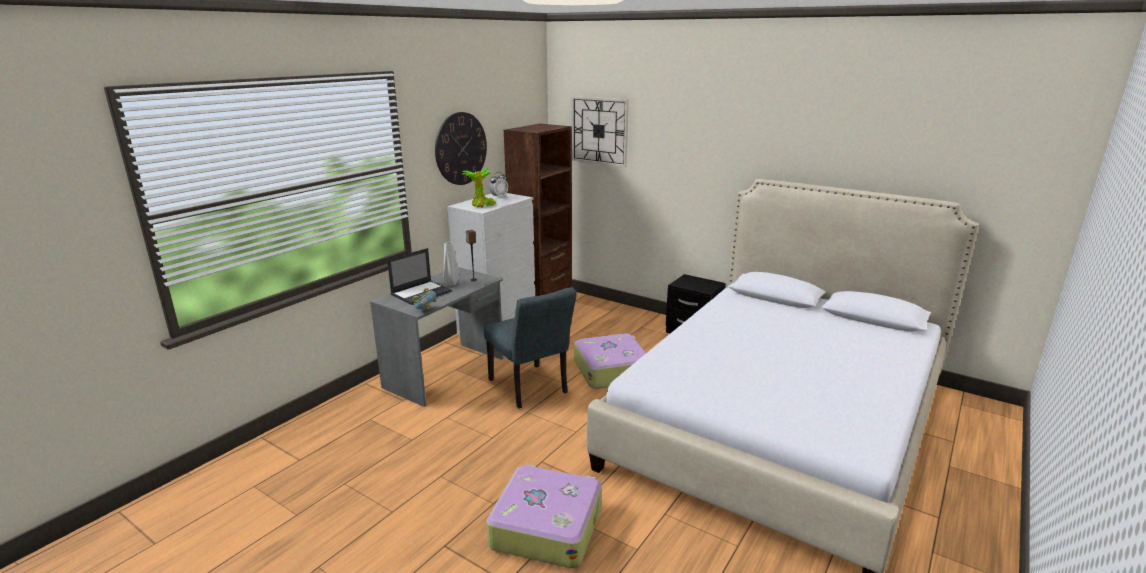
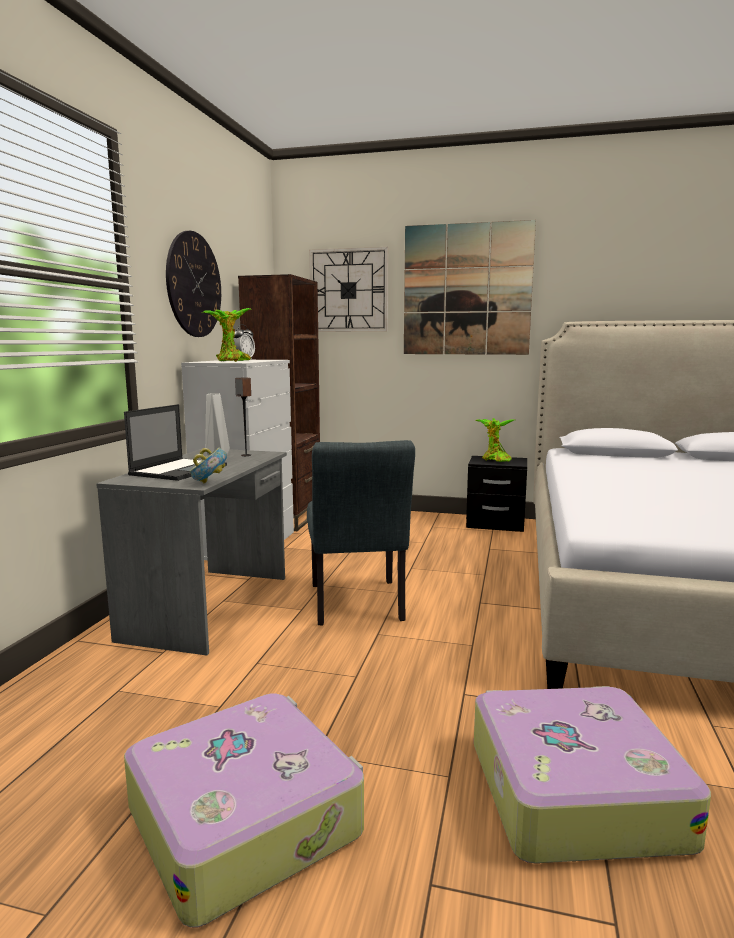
camera: 20 degrees left, 10 degrees down
(531, 389) = (357, 606): grey chair -> grey chair turned 45 degrees clockwise
(612, 370) = (444, 570): suitcase -> suitcase (246, 818)
(686, 140) = (466, 290): none -> picture
(695, 282) = (495, 460): none -> potted plant

